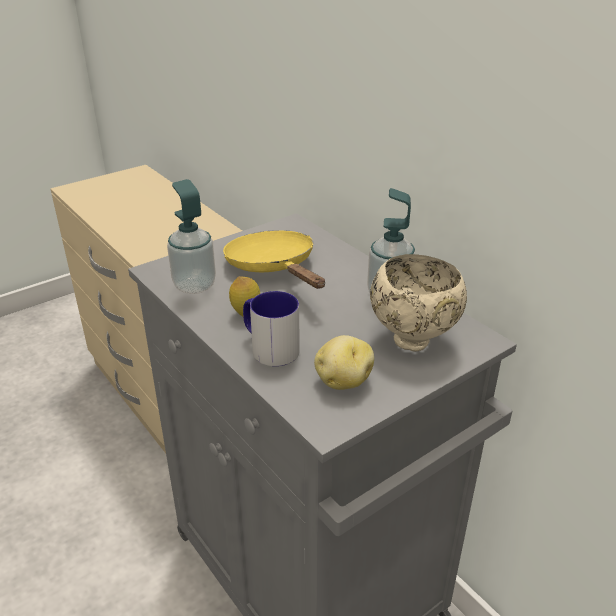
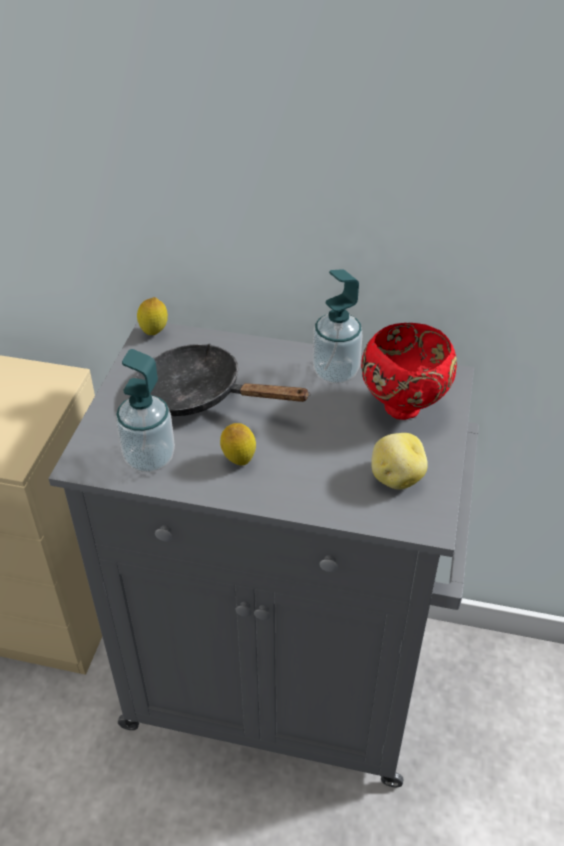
camera: 40 degrees left, 10 degrees up
(269, 347) = (301, 482): mug -> none
(274, 267) = (200, 395): yellow frying pan -> black frying pan
(294, 223) = (154, 333): none -> lemon
(414, 341) = (404, 407): beige bowl -> red bowl

